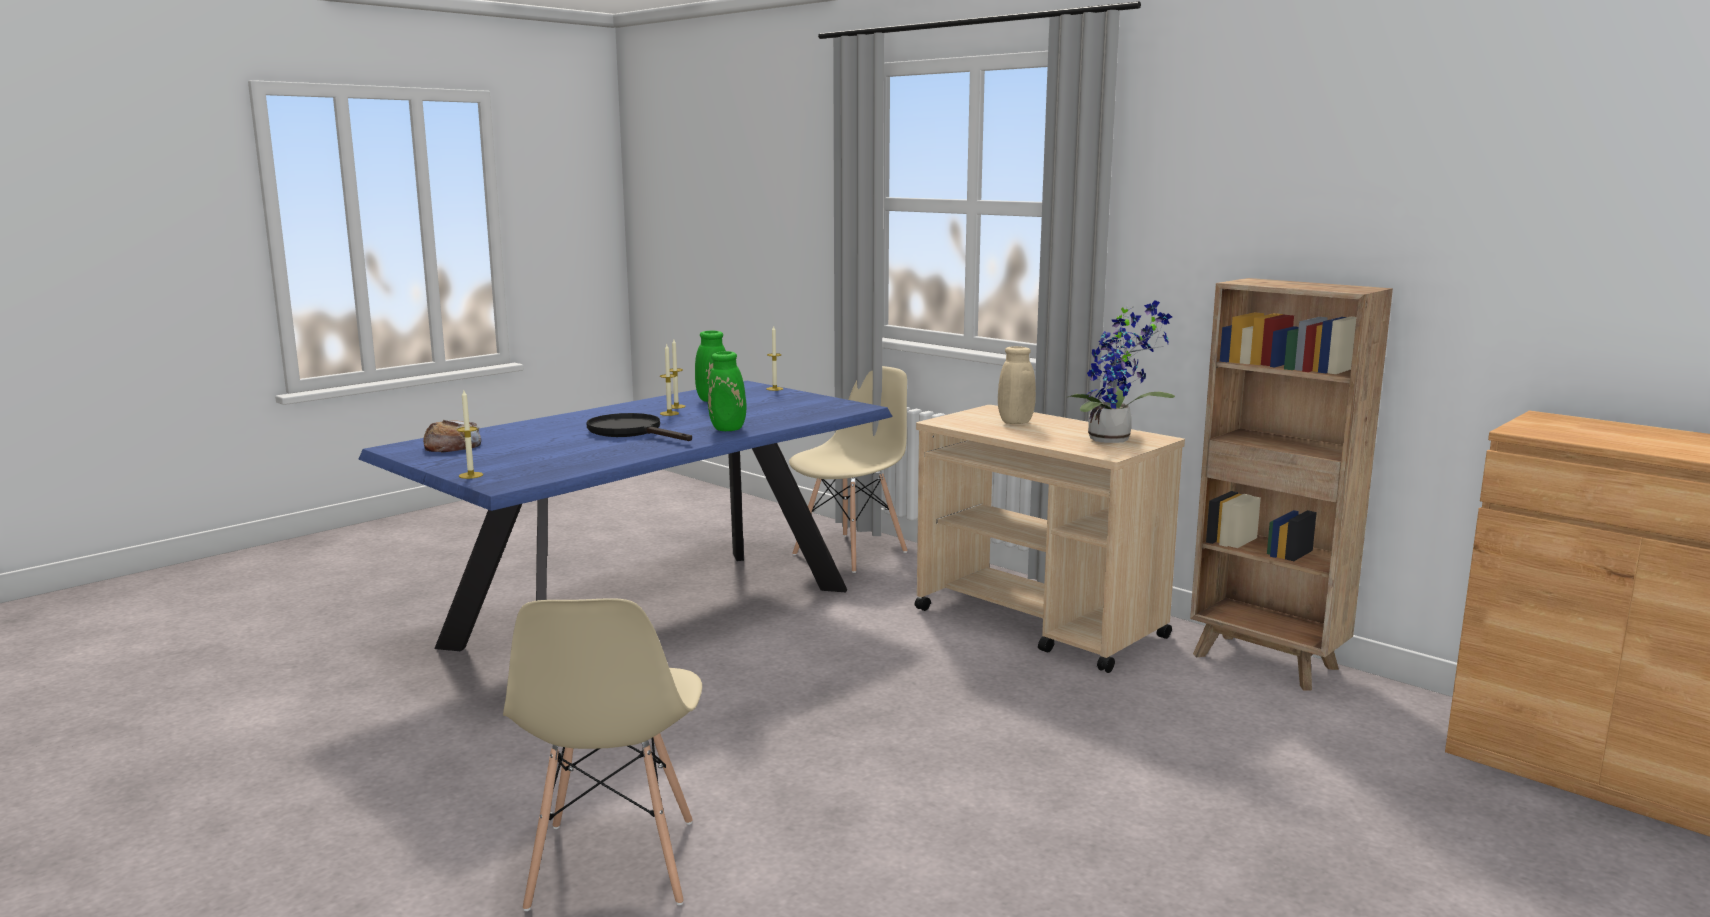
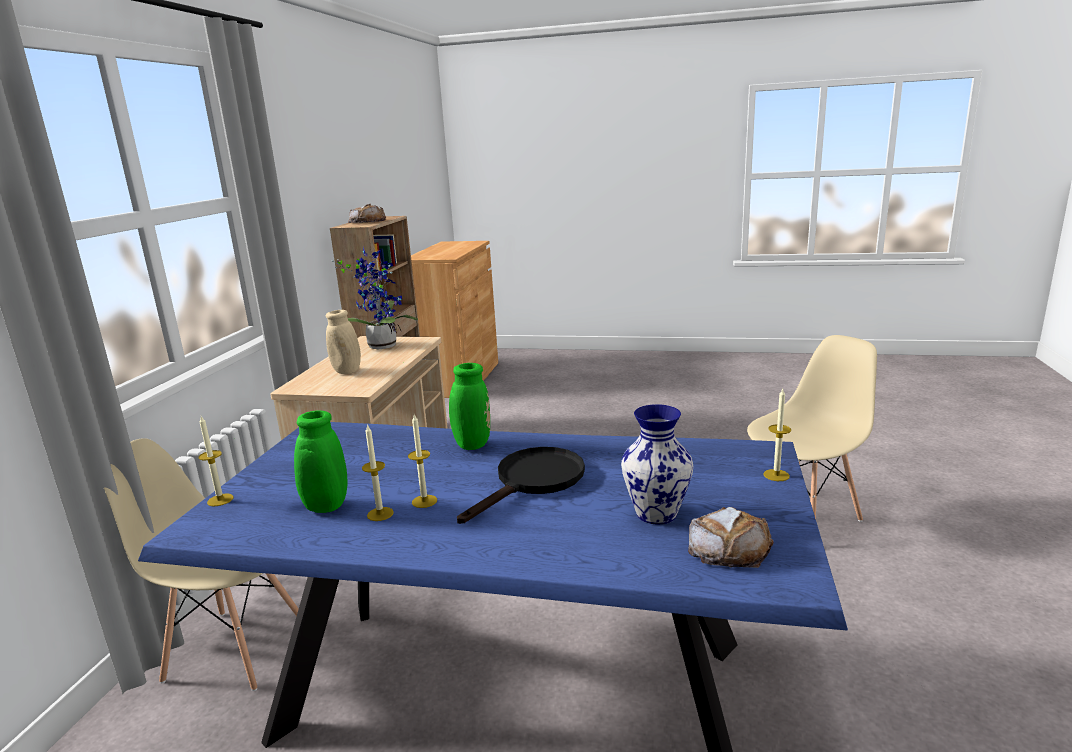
camera: 120 degrees left, 5 degrees up
(520, 443) = (657, 514): none -> vase
(632, 432) = (533, 482): black frying pan -> black frying pan turned 150 degrees counterclockwise
(1296, 284) = (367, 221): none -> bread

